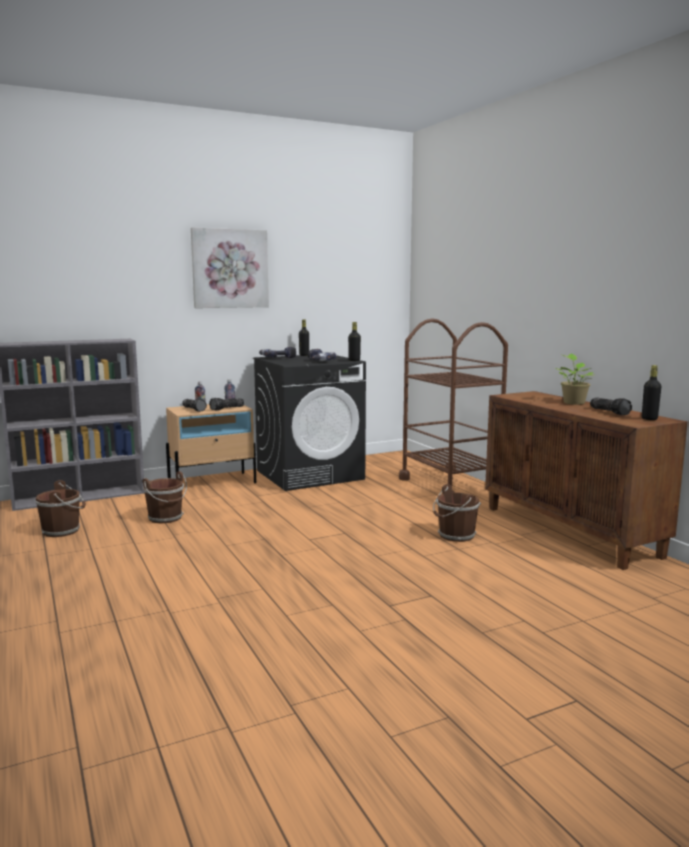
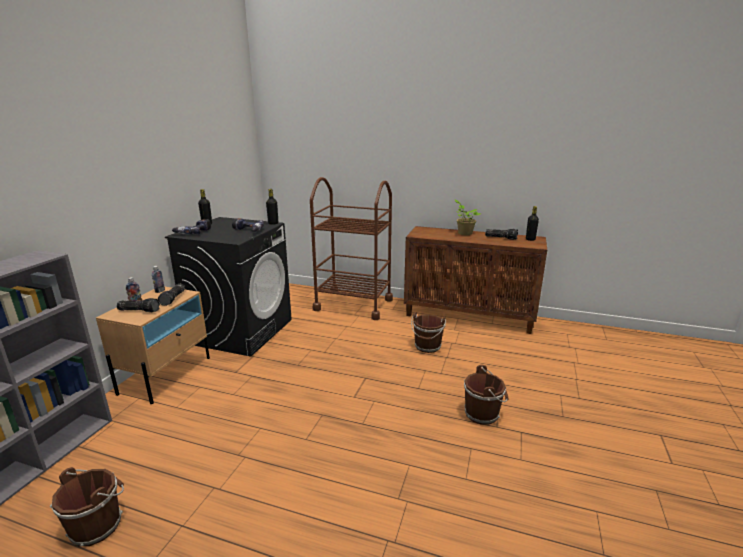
camera: 45 degrees left, 10 degrees up
(166, 518) = (195, 439): brown bucket -> brown bucket (483, 413)
(230, 268) = (125, 144): picture -> none

